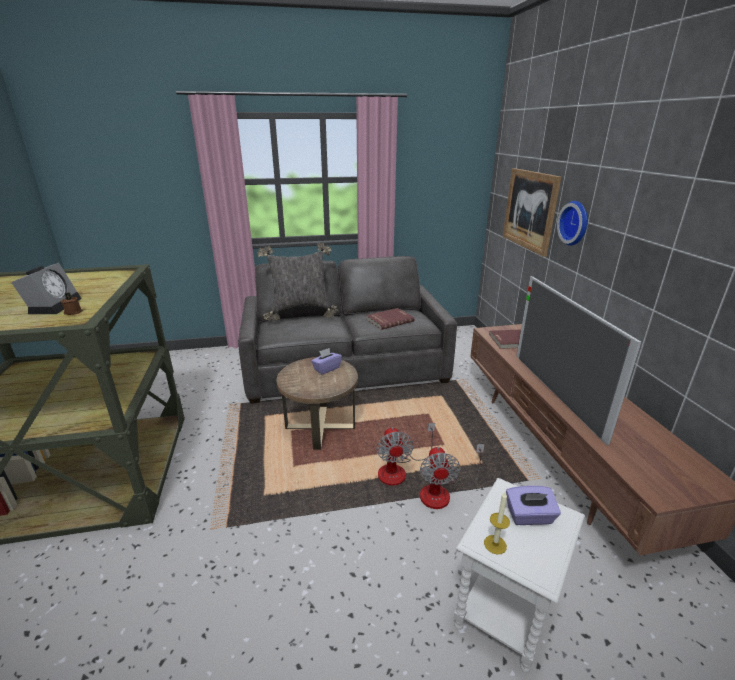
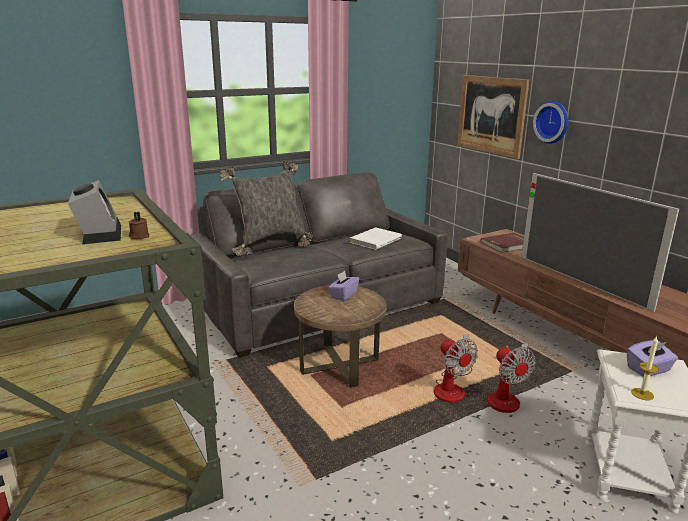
camera: 20 degrees left, 5 degrees down
(389, 320) = (375, 240): red book -> white book

